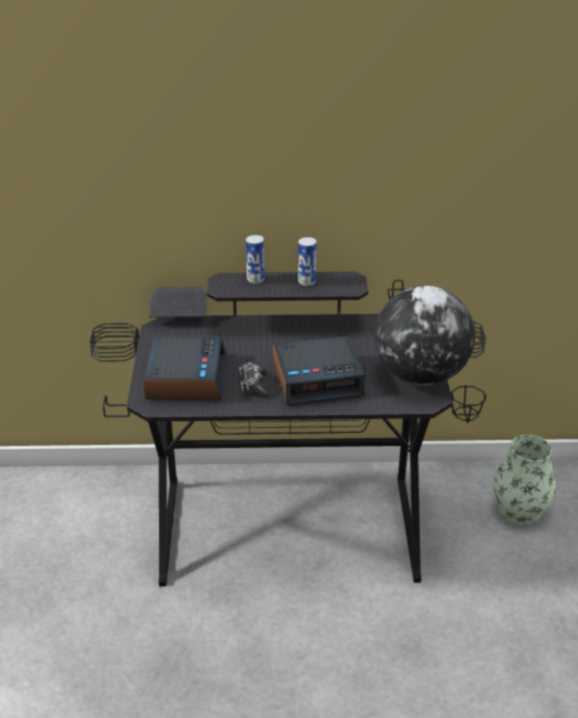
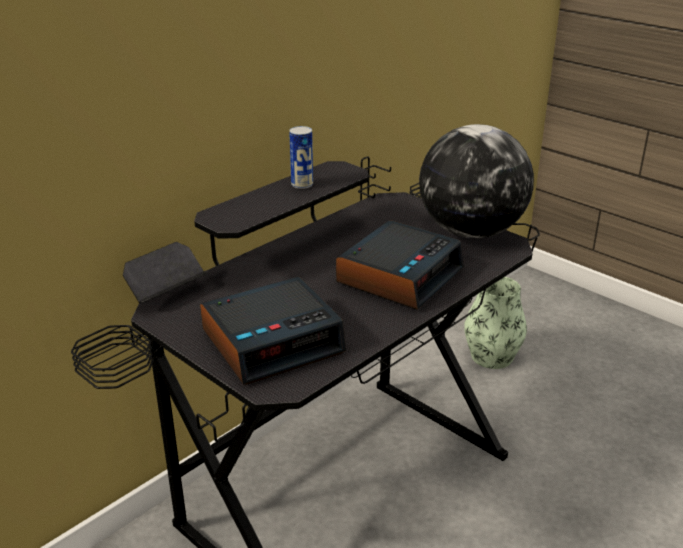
camera: 45 degrees left, 5 degrees down
(186, 377) = (273, 341): alarm clock -> alarm clock turned 105 degrees clockwise
(254, 385) = (354, 311): game controller -> none
(255, 279) = (249, 202): can -> none

